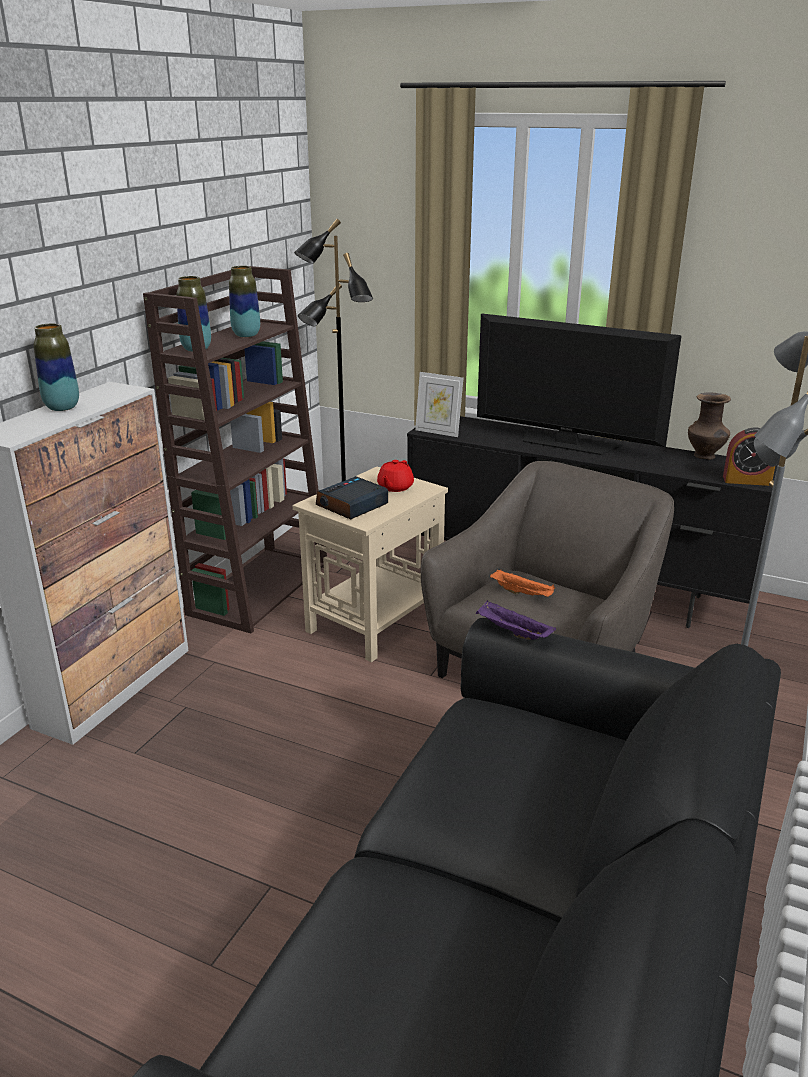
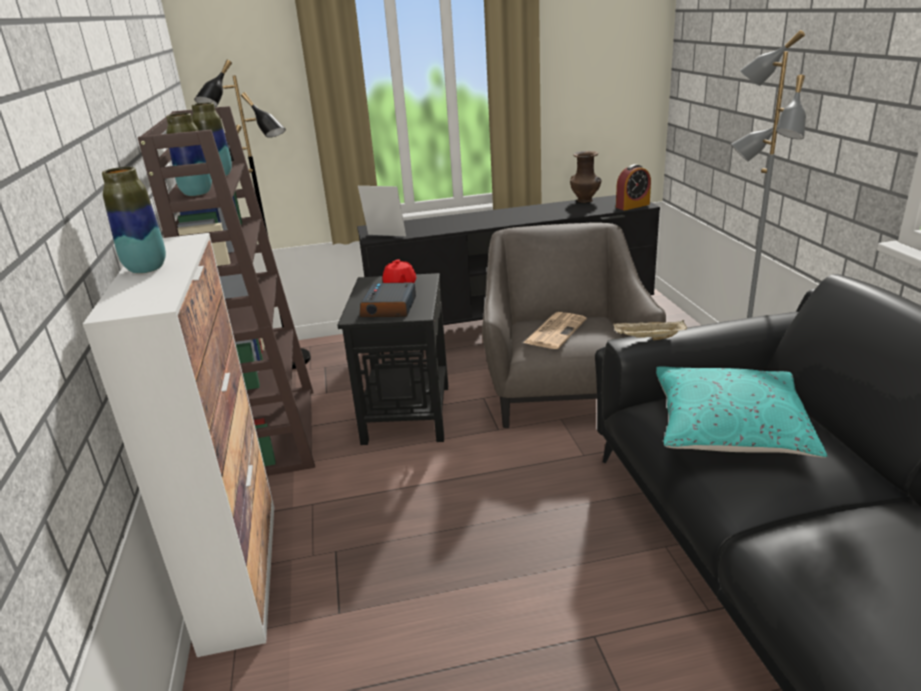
camera: 35 degrees left, 0 degrees up
(374, 621) = (406, 413): beige side table -> black side table
(438, 432) = (385, 236): picture frame -> picture frame turned 150 degrees counterclockwise
(497, 762) = (729, 429): none -> turquoise pillow
(512, 632) = (648, 339): purple tray -> beige tray
(522, 593) = (555, 331): orange tray -> newspaper
(567, 443) = (489, 217): television -> none

